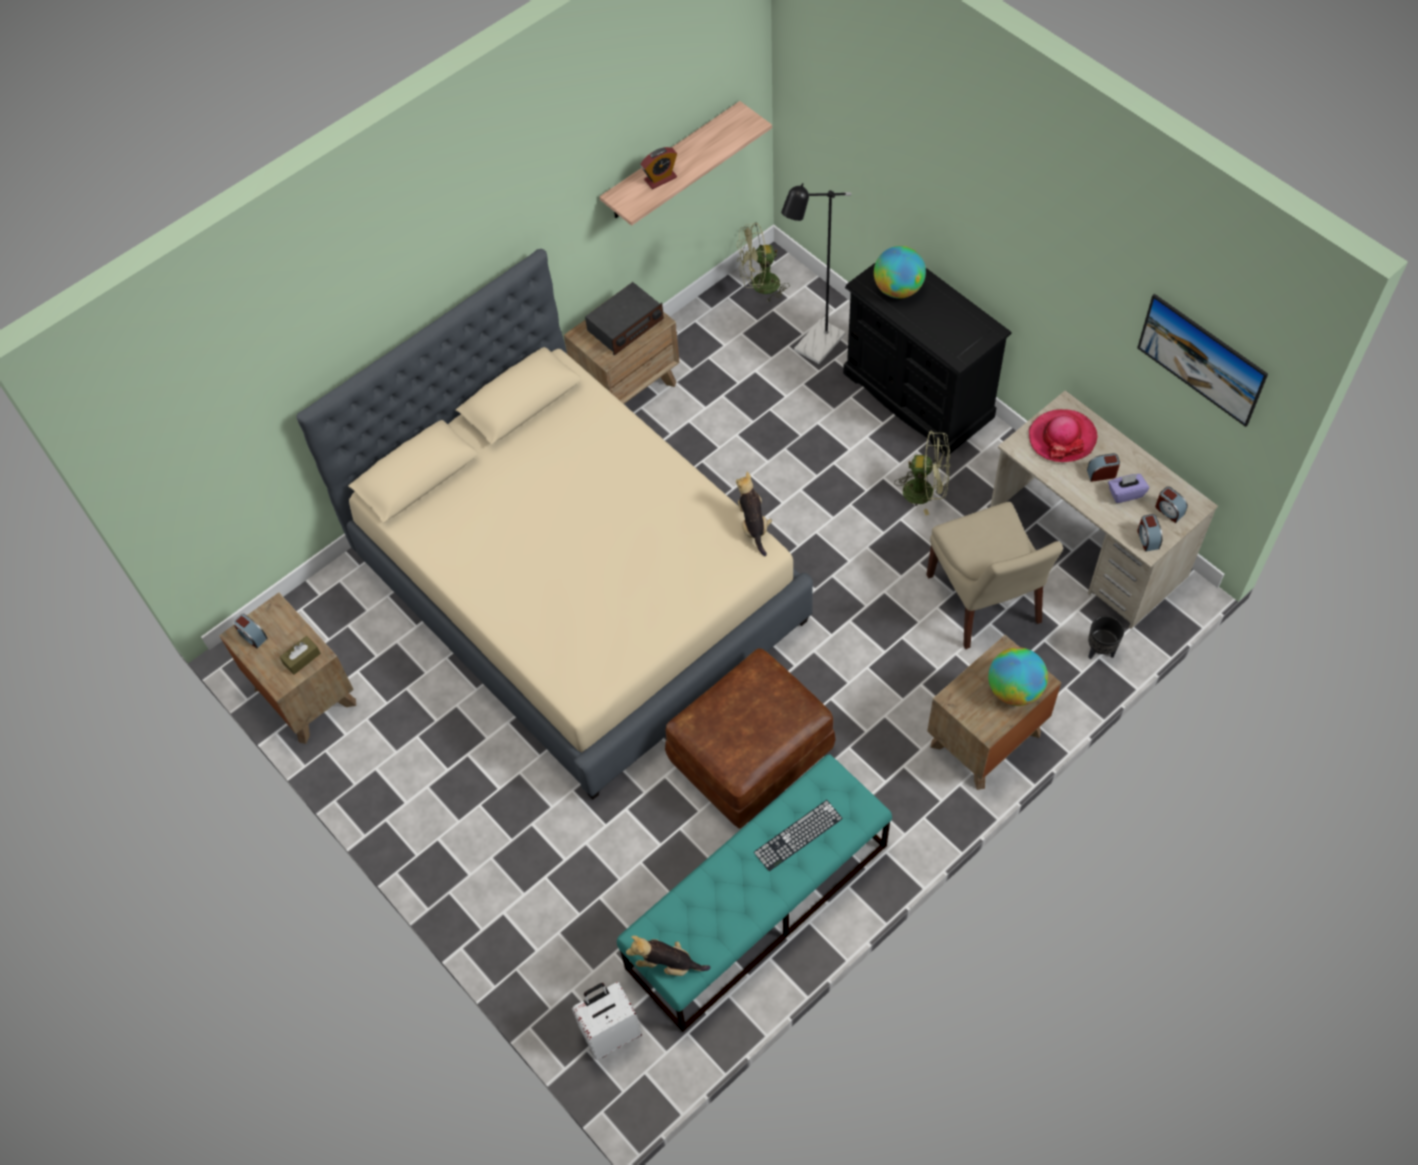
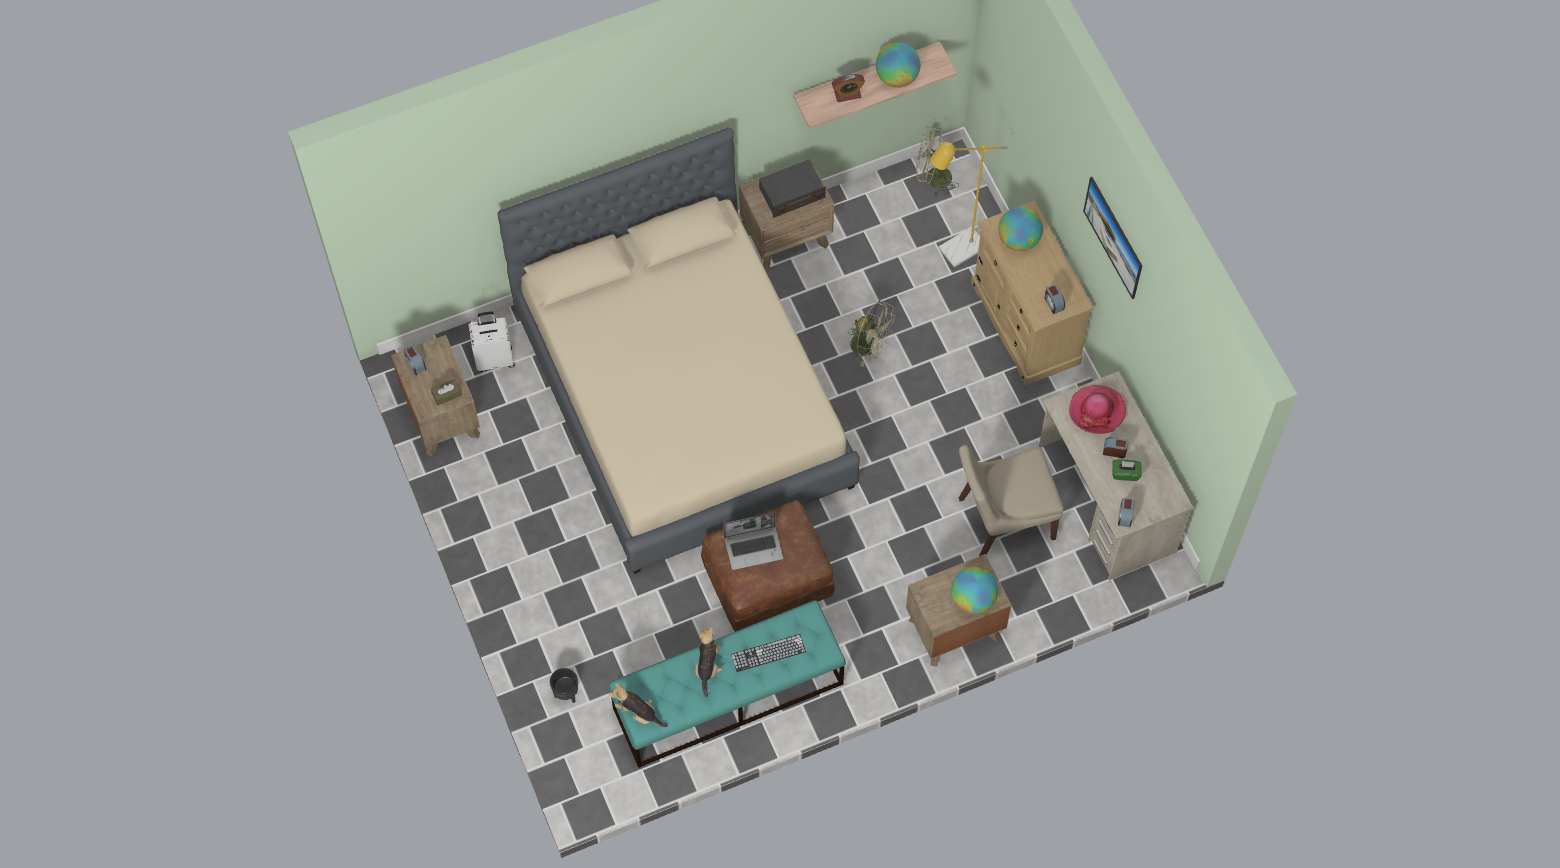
camera: 15 degrees right, 5 degrees up
(611, 1032) = (586, 750): white suitcase -> white suitcase (495, 358)
(708, 147) = (897, 77): none -> globe
(731, 717) = (754, 547): none -> laptop
(753, 525) = (824, 403): plush toy -> plush toy (708, 666)
(814, 349) = (956, 252): black floor lamp -> yellow floor lamp
(918, 395) = (1025, 323): black dresser -> beige dresser
(925, 491) = (995, 410): green fan -> green fan (870, 346)
(985, 602) = (1002, 519): beige chair -> beige chair turned 75 degrees clockwise
(1100, 651) = (1076, 590): black planter -> black planter (566, 694)
(1125, 493) = (1125, 473): purple tissue box -> green tissue box
(1169, 510) = (1152, 499): alarm clock -> alarm clock (1053, 303)
(1196, 372) = (1188, 404): picture -> picture (1111, 245)

